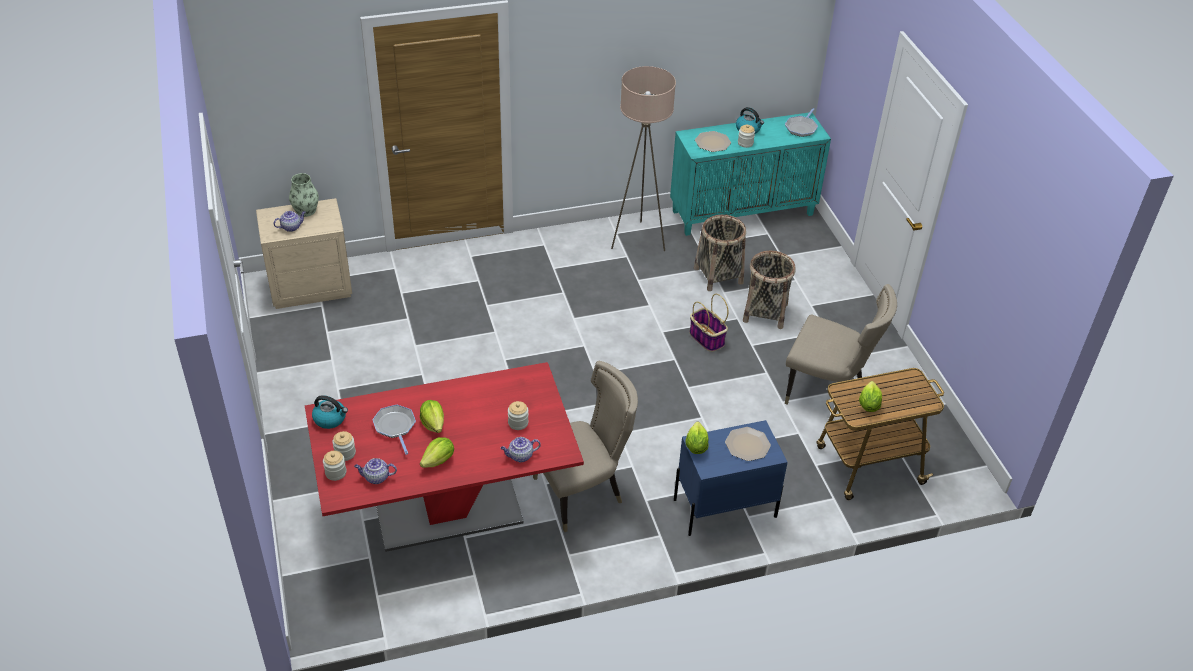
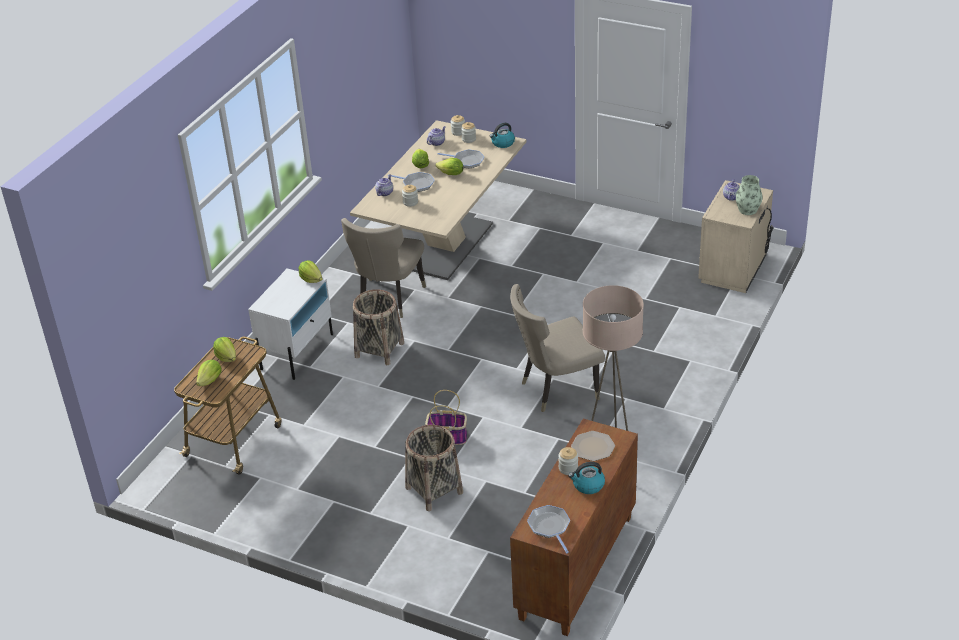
camera: 135 degrees right, 5 degrees down
(448, 508) = (445, 245): red dining table -> beige dining table
(479, 440) = (416, 184): none -> frying pan
(718, 275) = (509, 491): basket -> basket (379, 350)
(724, 508) = (297, 351): blue nightstand -> white nightstand
(743, 212) = (577, 568): turquoise cabinet -> brown cabinet
(747, 444) = (283, 300): plate -> none
(827, 392) = (315, 467): beige chair -> beige chair (555, 389)
(903, 393) = (210, 380): none -> lettuce

